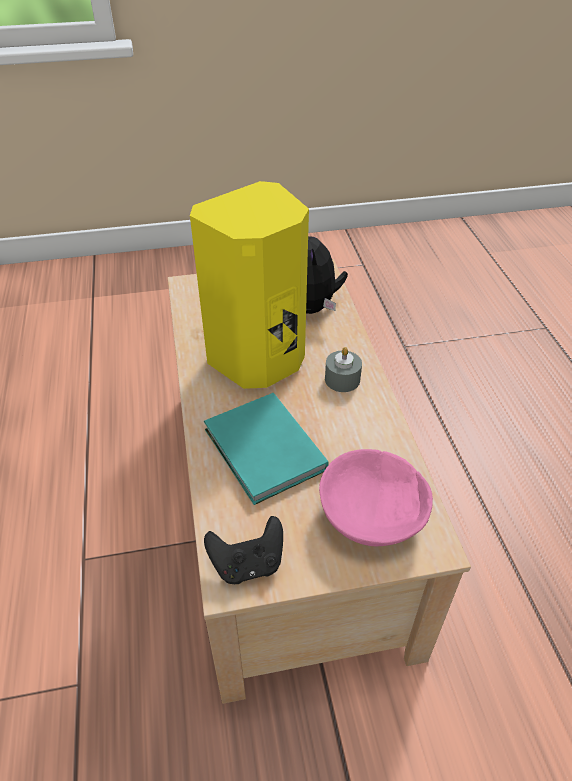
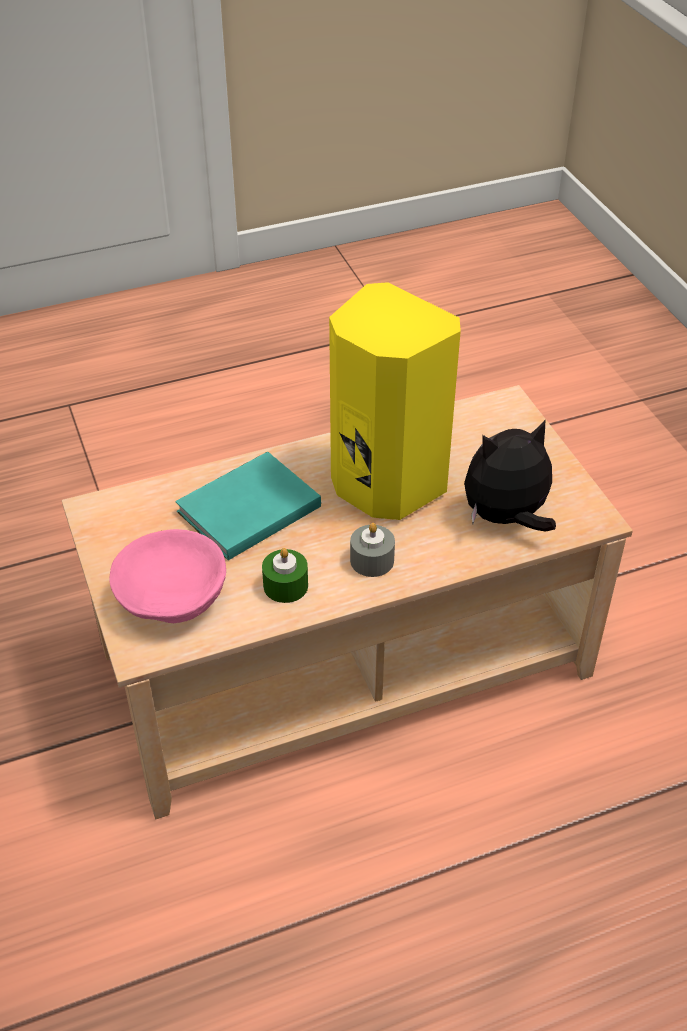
camera: 80 degrees right, 0 degrees up
(248, 564) = (111, 517): black game controller -> none
(363, 434) = (285, 585): none -> green candle

